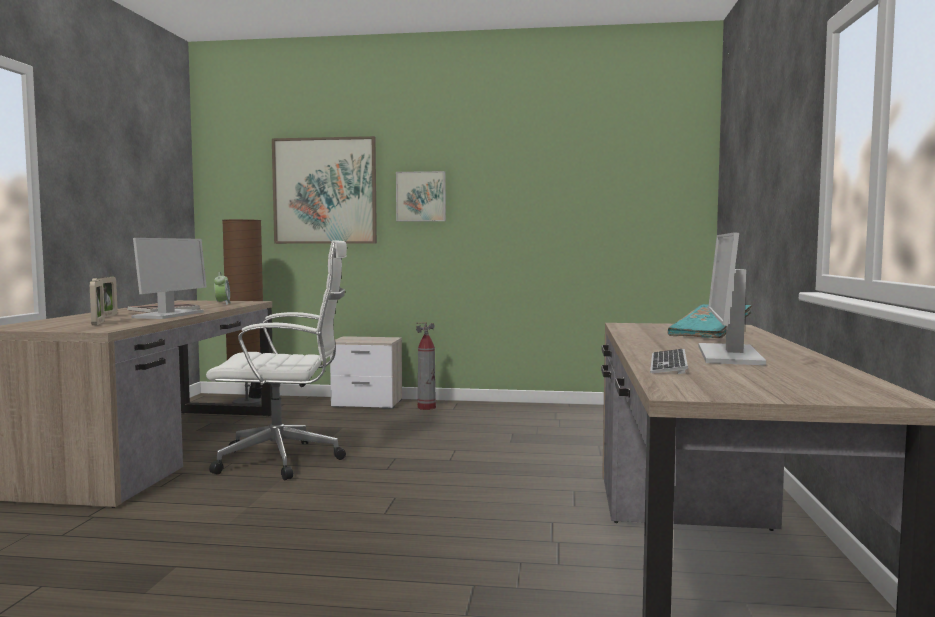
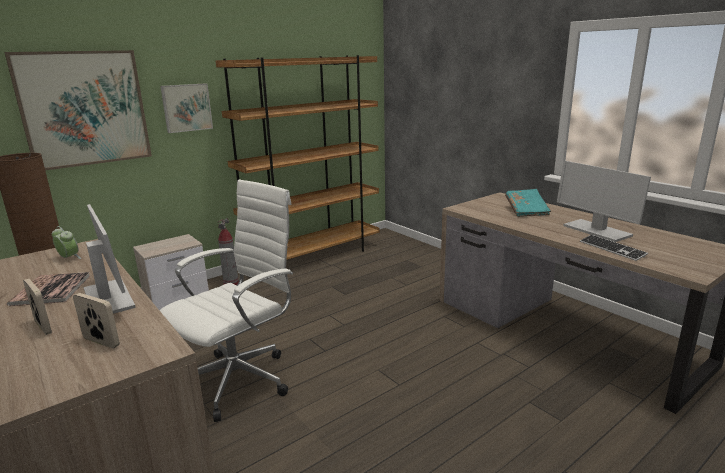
camera: 45 degrees left, 15 degrees up
(553, 410) = (314, 257): none -> brown bookcase

